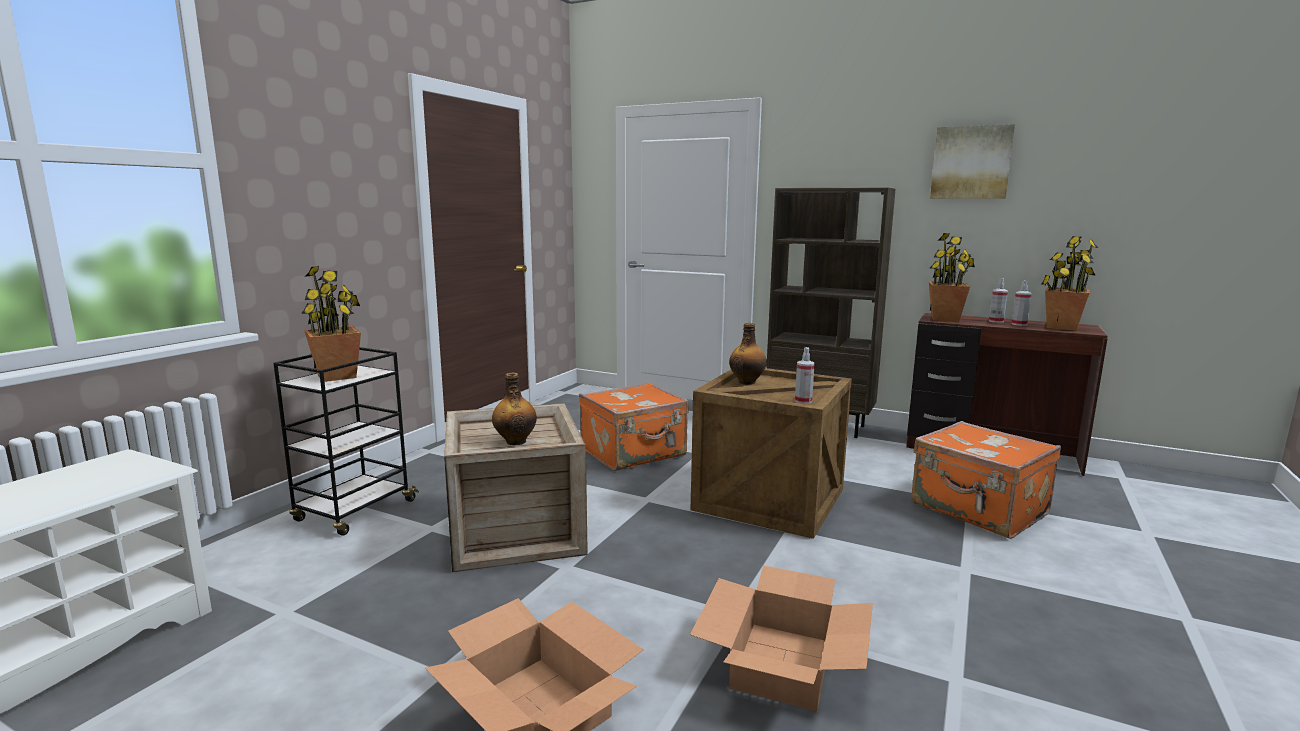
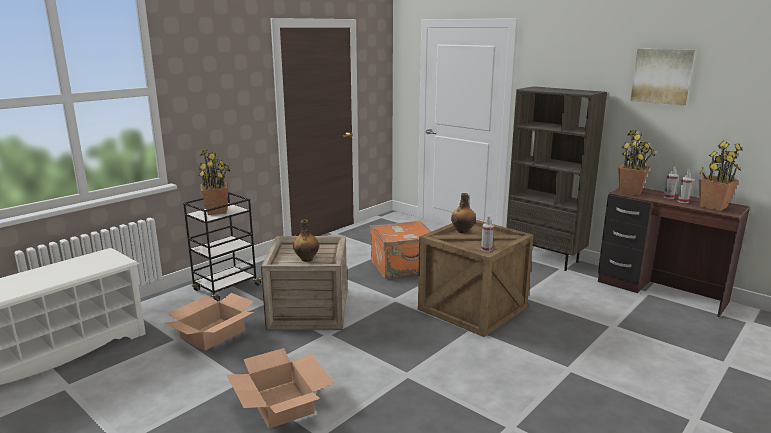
camera: 15 degrees right, 5 degrees up
(781, 664) = (416, 403): cardboard box -> cardboard box (212, 334)
(978, 510) = (612, 332): orange suitcase -> none

